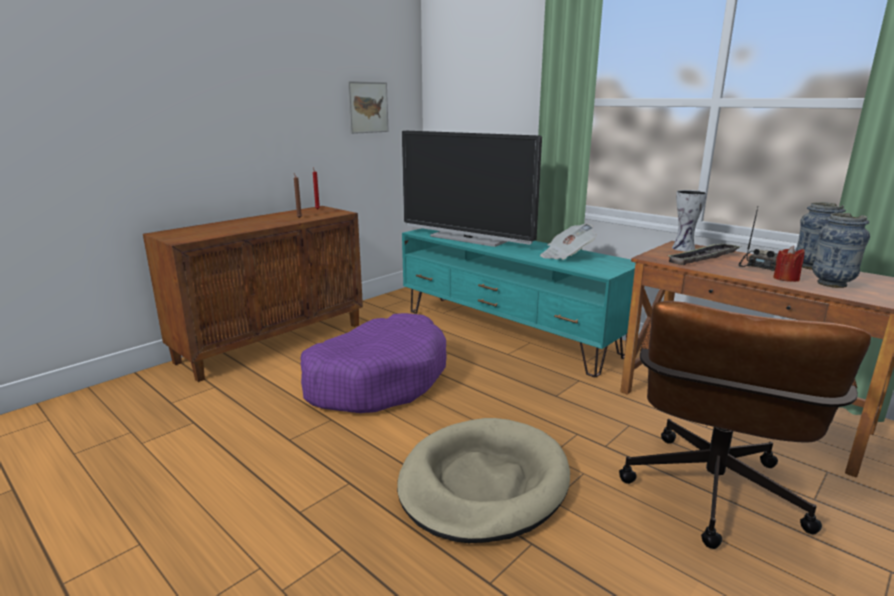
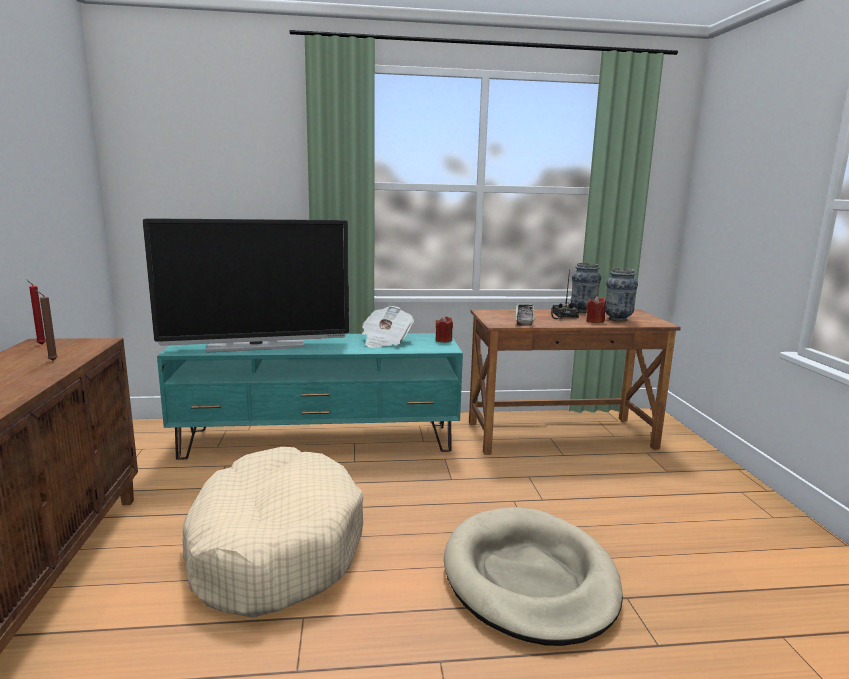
camera: 50 degrees left, 5 degrees down
(368, 107) = (56, 186): picture -> none
(377, 379) = (274, 547): purple dog bed -> beige dog bed
(620, 266) = (443, 340): none -> red candle
(684, 248) = (495, 313): vase -> none
(710, 499) = (640, 500): brown office chair -> none

